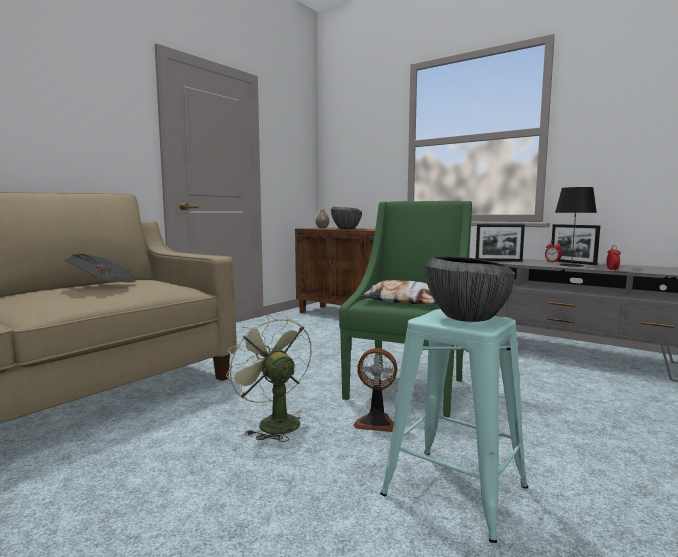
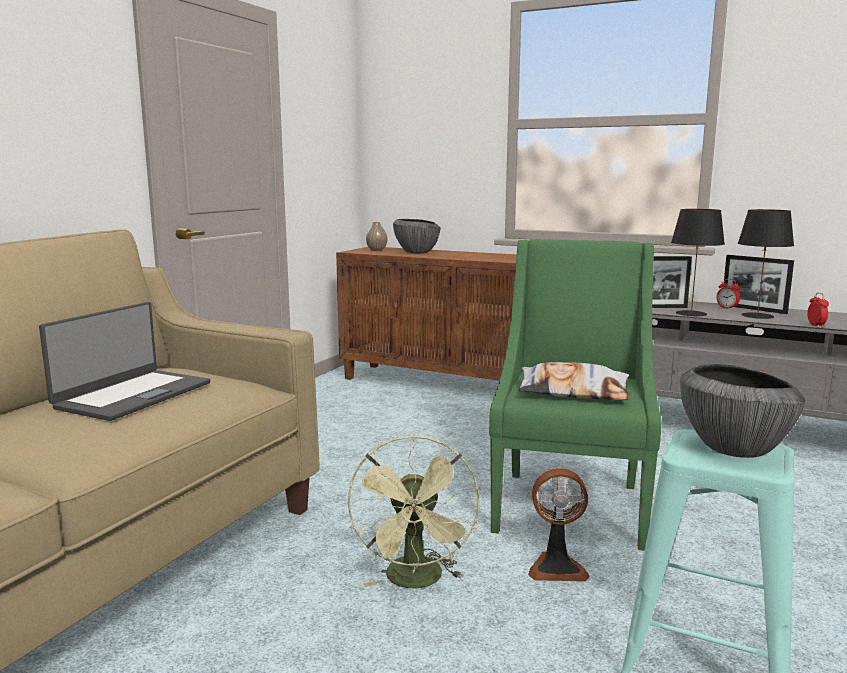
camera: 10 degrees left, 5 degrees up
(105, 286) = (132, 395): newspaper -> laptop
(273, 422) = (416, 581): green fan -> green fan turned 135 degrees counterclockwise
(522, 263) = (691, 313): none -> black table lamp

